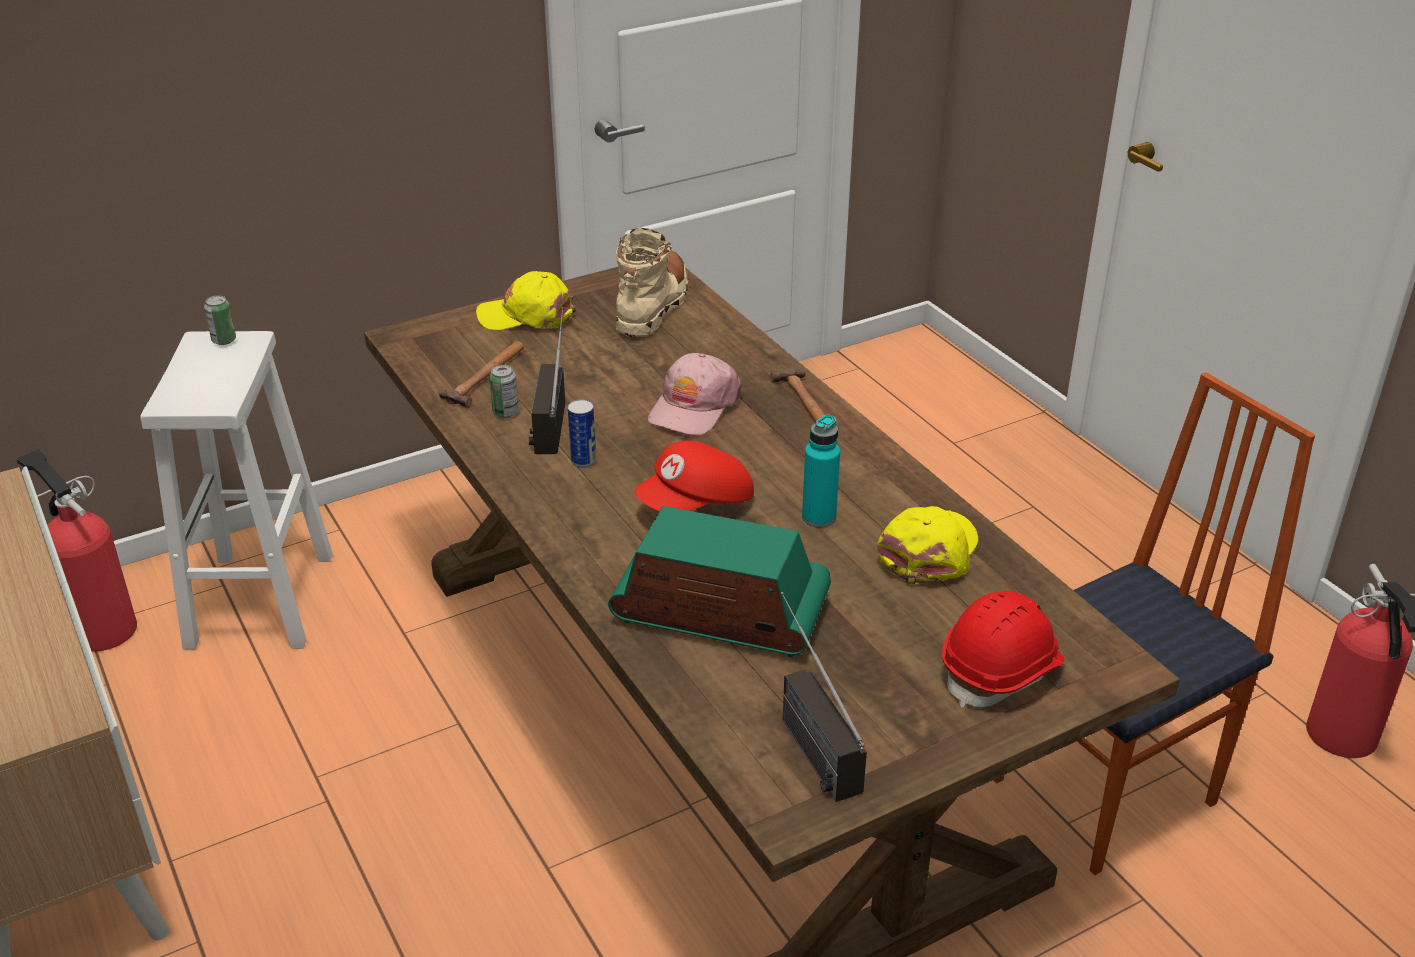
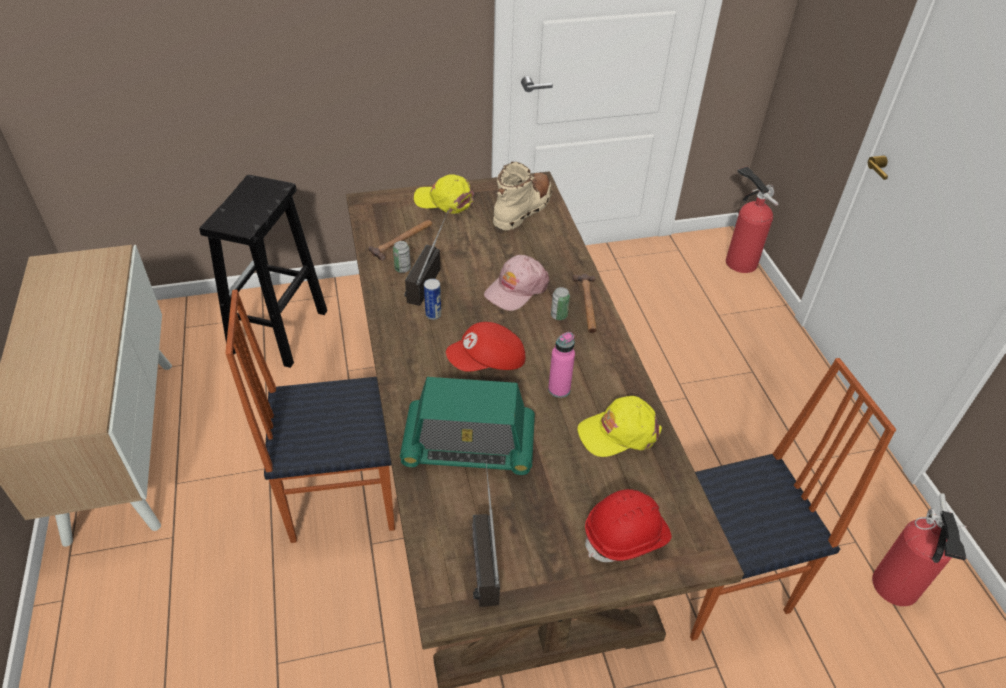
camera: 15 degrees right, 10 degrees up
(101, 627) = (191, 328): fire extinguisher -> fire extinguisher (739, 260)
(224, 340) = (265, 184): can -> can (559, 315)
(260, 602) = (278, 332): white stool -> black stool
(468, 814) = (340, 497): none -> chair
(720, 612) = (469, 445): radio -> radio turned 150 degrees clockwise
(819, 517) = (559, 389): turquoise bottle -> pink bottle
(929, 551) = (618, 432): yellow cap -> yellow cap turned 150 degrees counterclockwise

